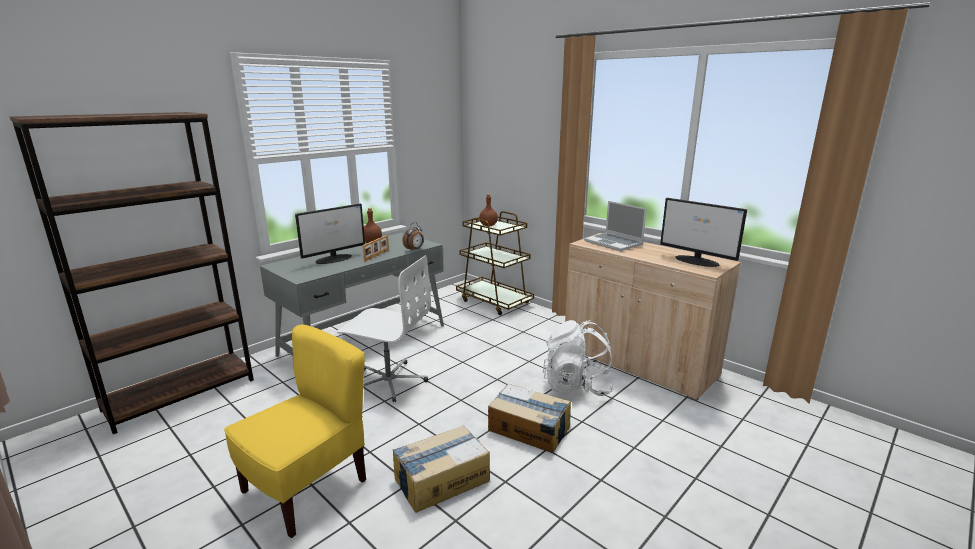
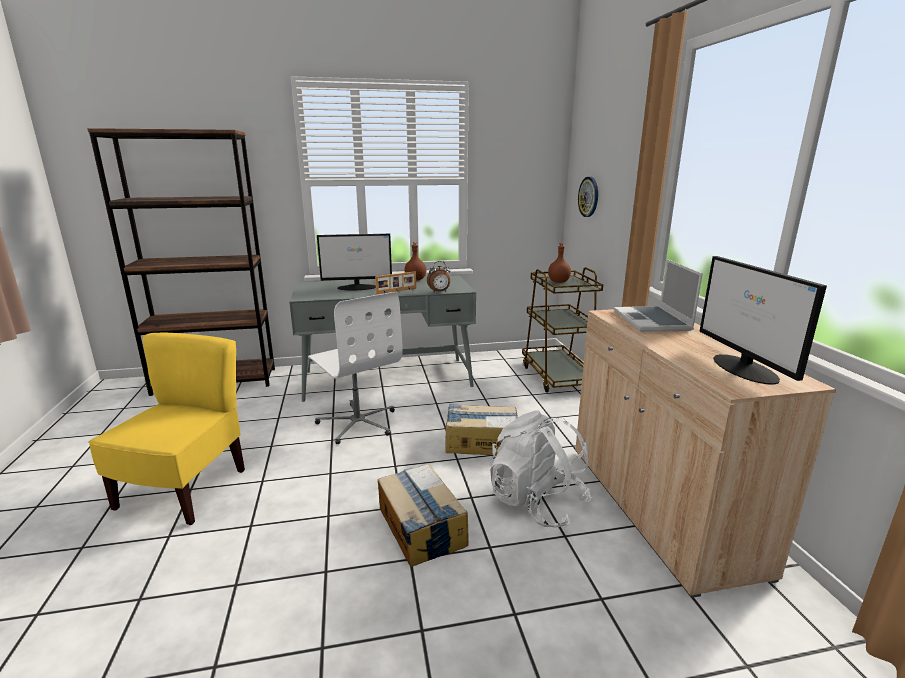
camera: 35 degrees right, 0 degrees up
(306, 487) = (185, 489): yellow chair -> yellow chair turned 60 degrees counterclockwise
(441, 479) = (277, 536): cardboard box -> cardboard box (481, 441)
(495, 155) = (589, 197): none -> wall clock

